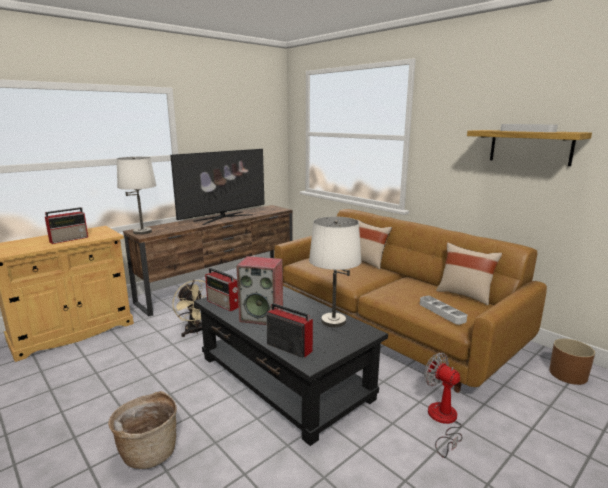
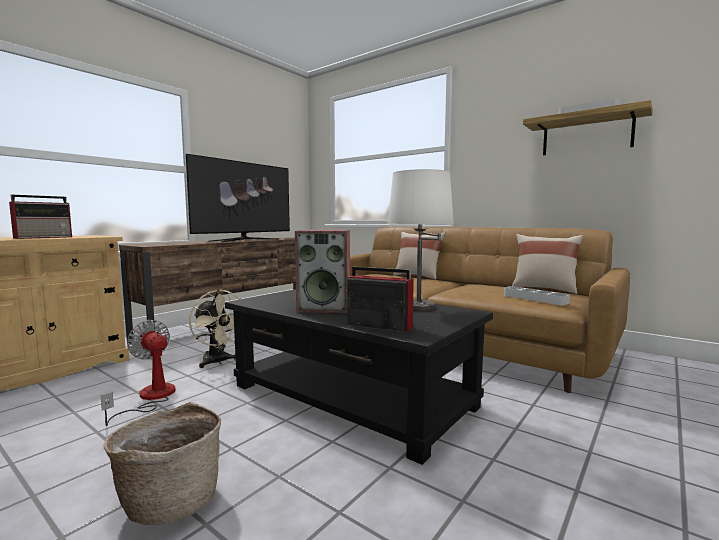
camera: 10 degrees left, 10 degrees down
(142, 232) = (146, 244): white table lamp -> none
(224, 304) = (267, 302): radio -> none
(443, 421) = (574, 420): fan -> fan (150, 398)
(568, 374) = (670, 368): brown planter -> none

